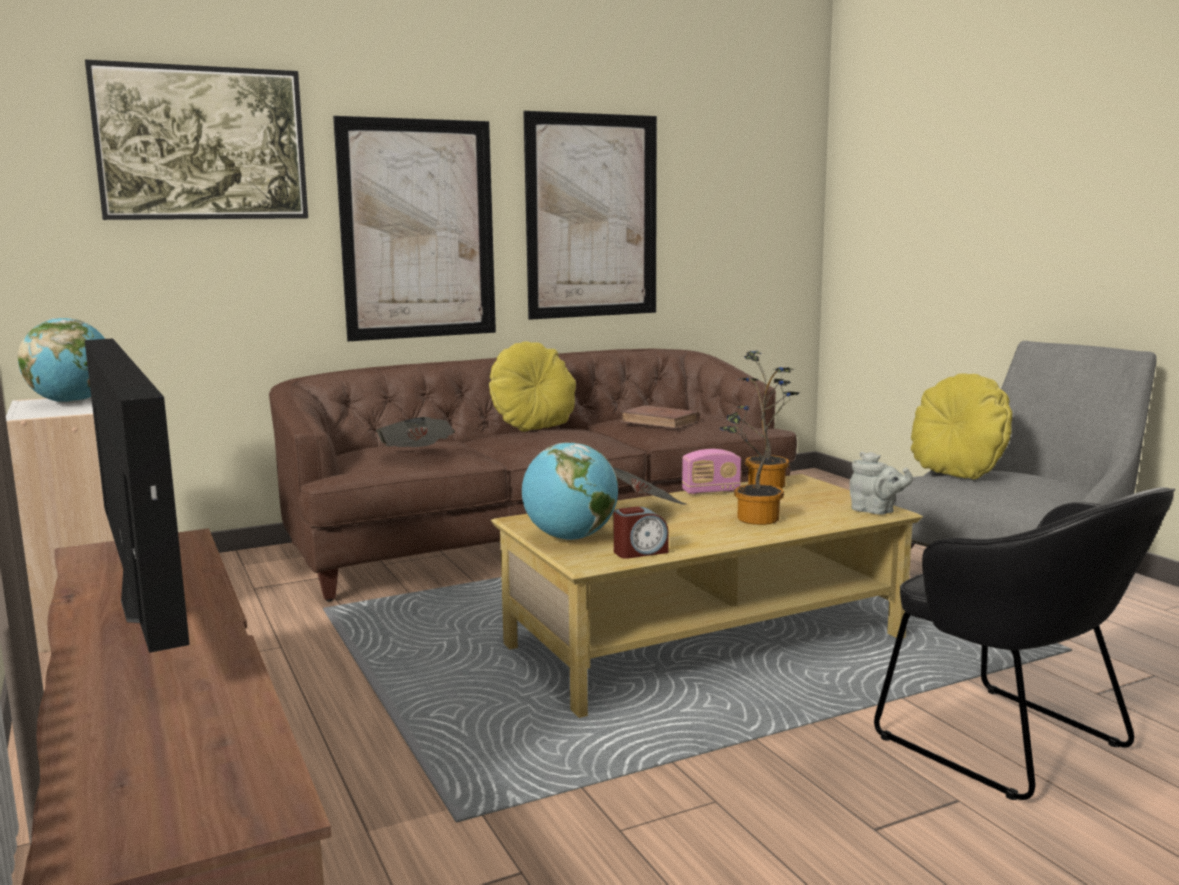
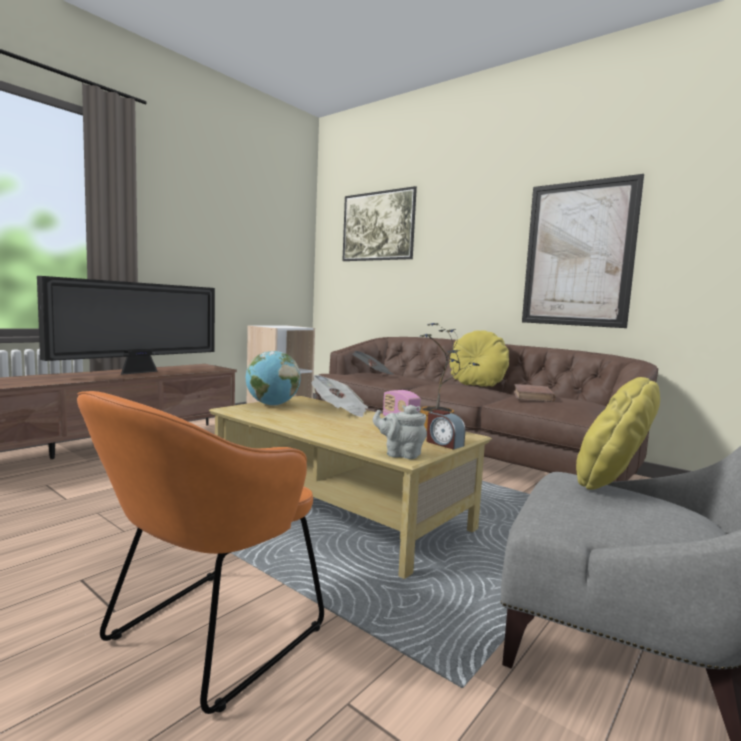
camera: 65 degrees right, 5 degrees down
(72, 402) = (286, 326): globe -> none
(418, 230) = (463, 264): picture -> none
(640, 552) = (254, 414): alarm clock -> alarm clock (444, 443)
(753, 520) = (340, 429): potted plant -> none
(875, 511) = (400, 454): grey teapot -> grey teapot turned 90 degrees clockwise
(1012, 747) = (204, 638): black armchair -> orange armchair

